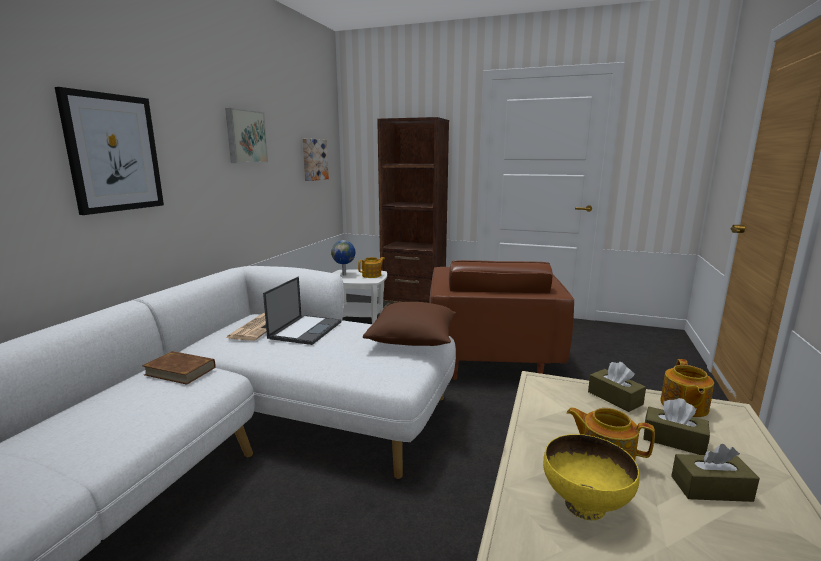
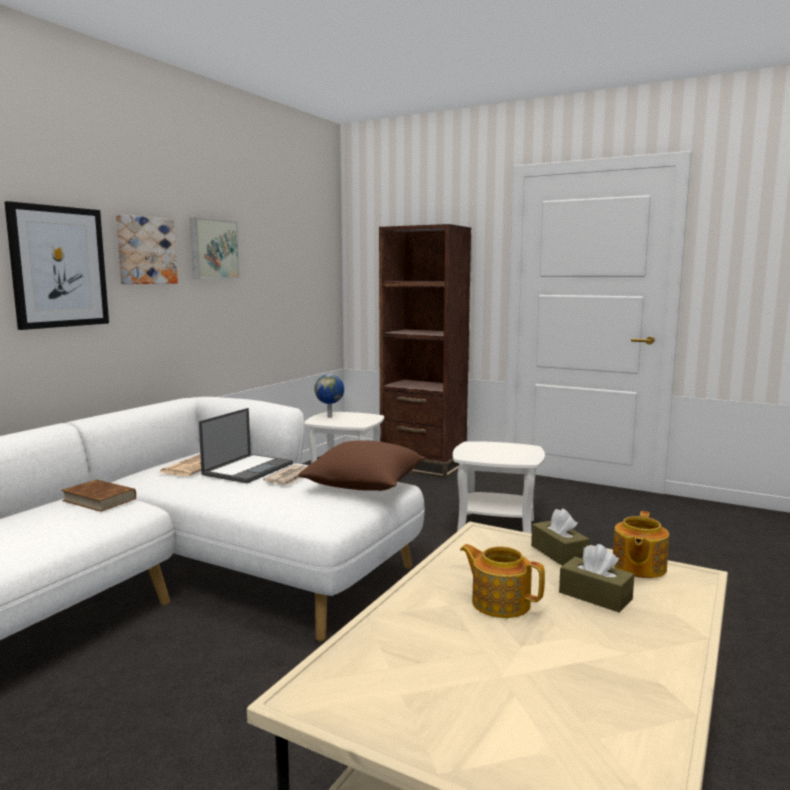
camera: 10 degrees right, 5 degrees down
(314, 159) = (303, 276): picture -> picture (145, 250)
(347, 336) = (291, 477): none -> newspaper
(372, 275) = (363, 419): teapot -> none
(490, 356) = (496, 526): brown armchair -> white side table
(585, 505) = (442, 638): yellow bowl -> none
(711, 488) = (598, 639): brown tissue box -> none

